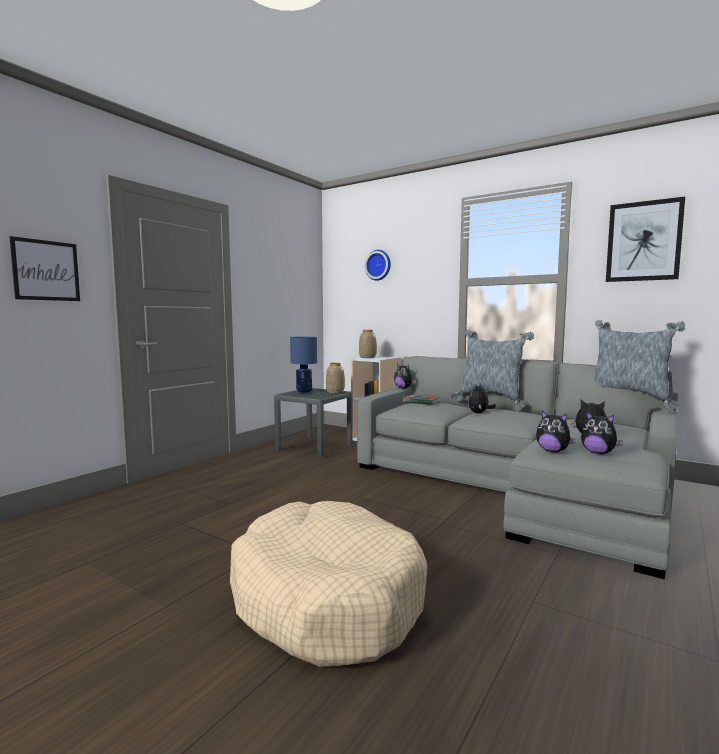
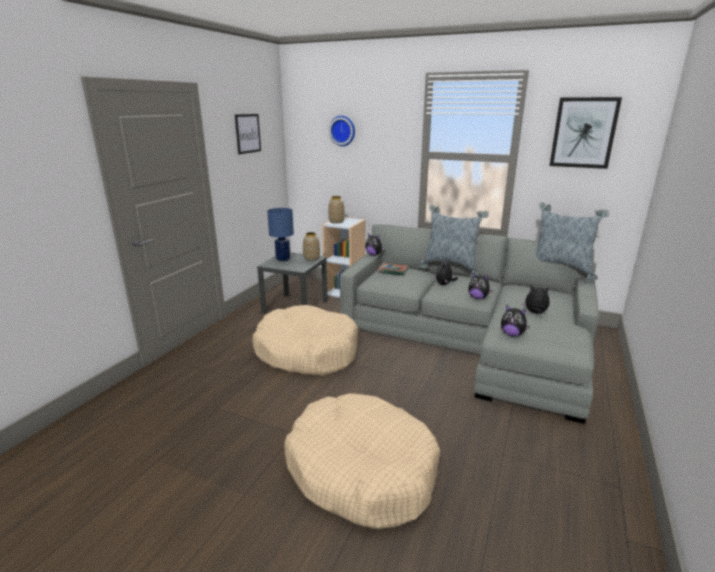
camera: 10 degrees left, 15 degrees up
(46, 270) = (44, 192): picture -> picture (248, 133)
(309, 483) = (307, 352): none -> beige dog bed
(598, 453) = (544, 334): plush toy -> plush toy (478, 298)

